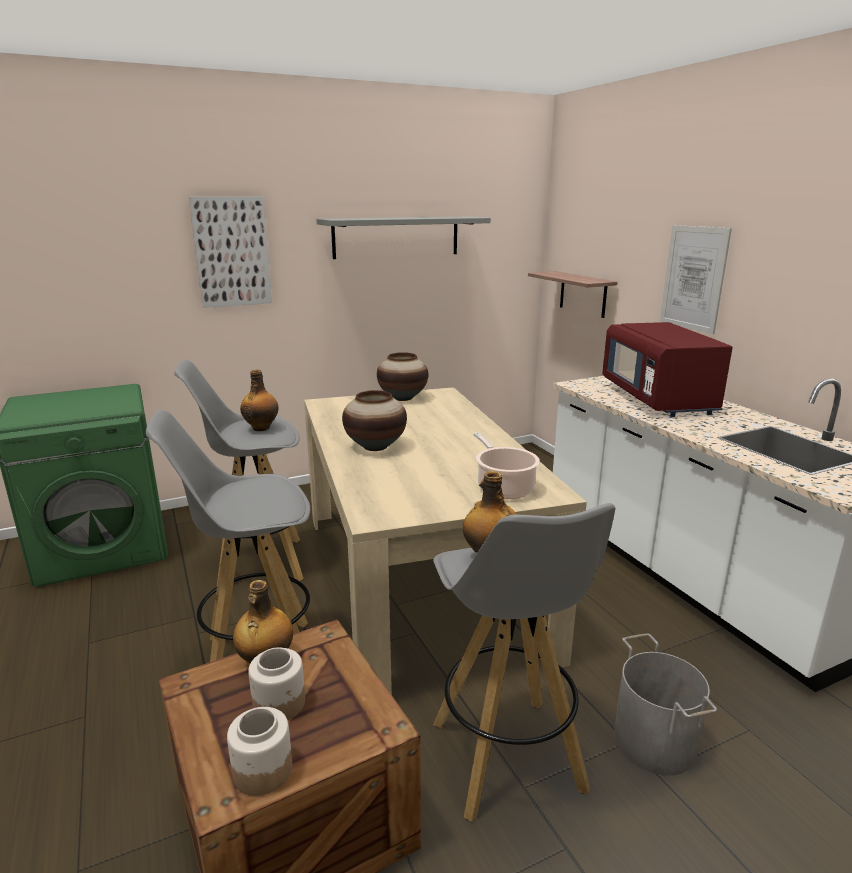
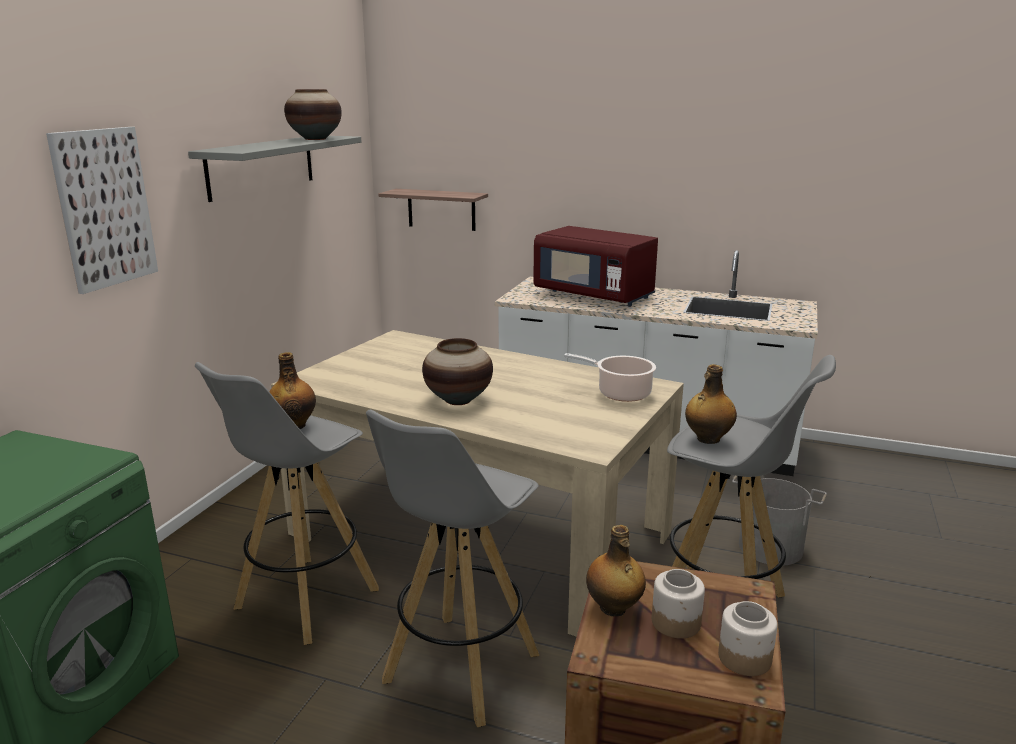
camera: 45 degrees left, 0 degrees up
(403, 398) = (372, 352): vase -> vase (315, 139)
(693, 278) = (580, 184): picture -> none

